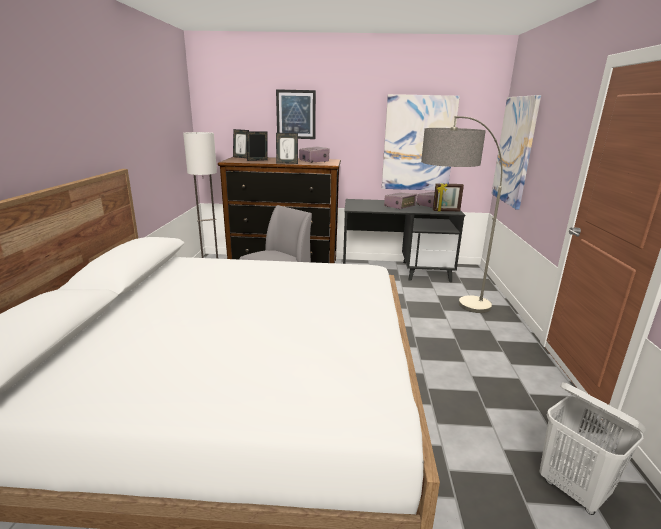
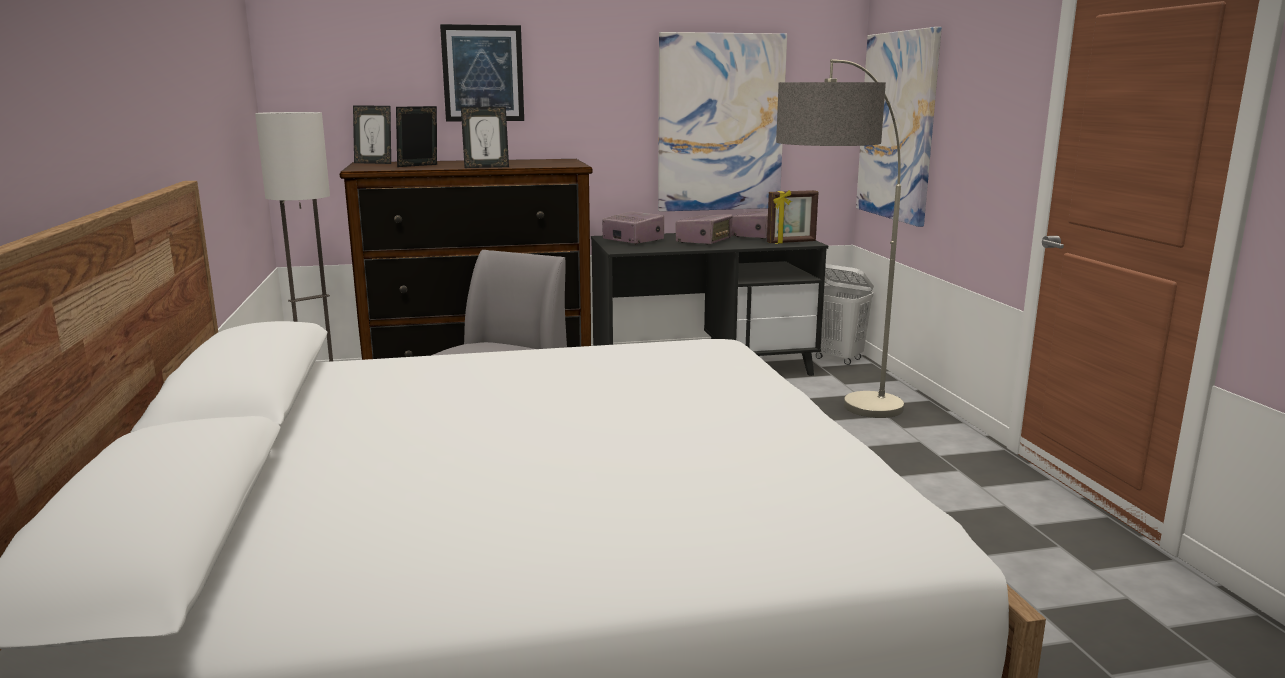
camera: 15 degrees left, 5 degrees down
(314, 161) = (533, 163): radio -> radio (633, 240)
(573, 490) = (1167, 644): white laundry basket -> white laundry basket (837, 358)

